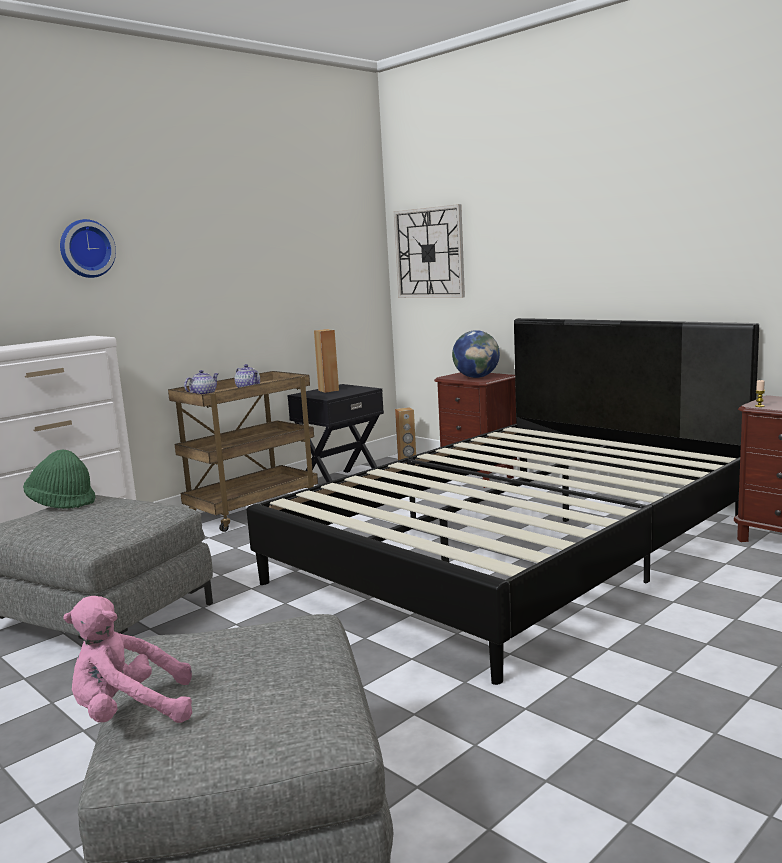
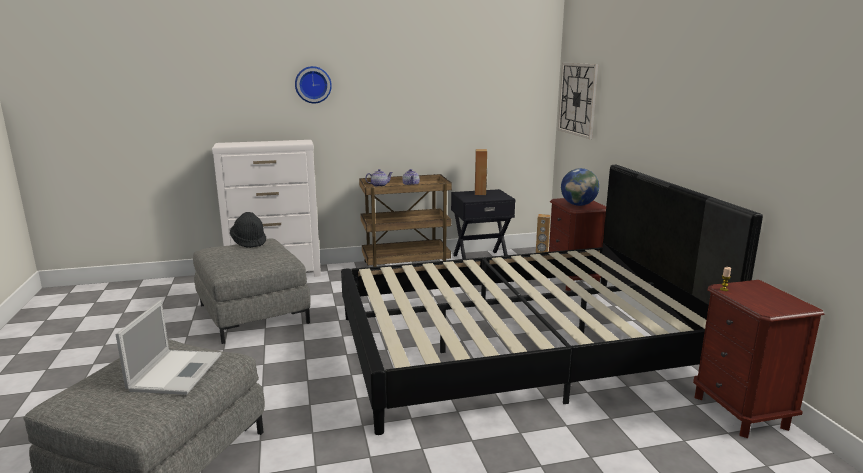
camera: 30 degrees right, 5 degrees up
(62, 503) = (249, 242): green hat -> black hat
(130, 714) = (88, 378): pink plush toy -> none
(270, 656) = (176, 371): none -> laptop

